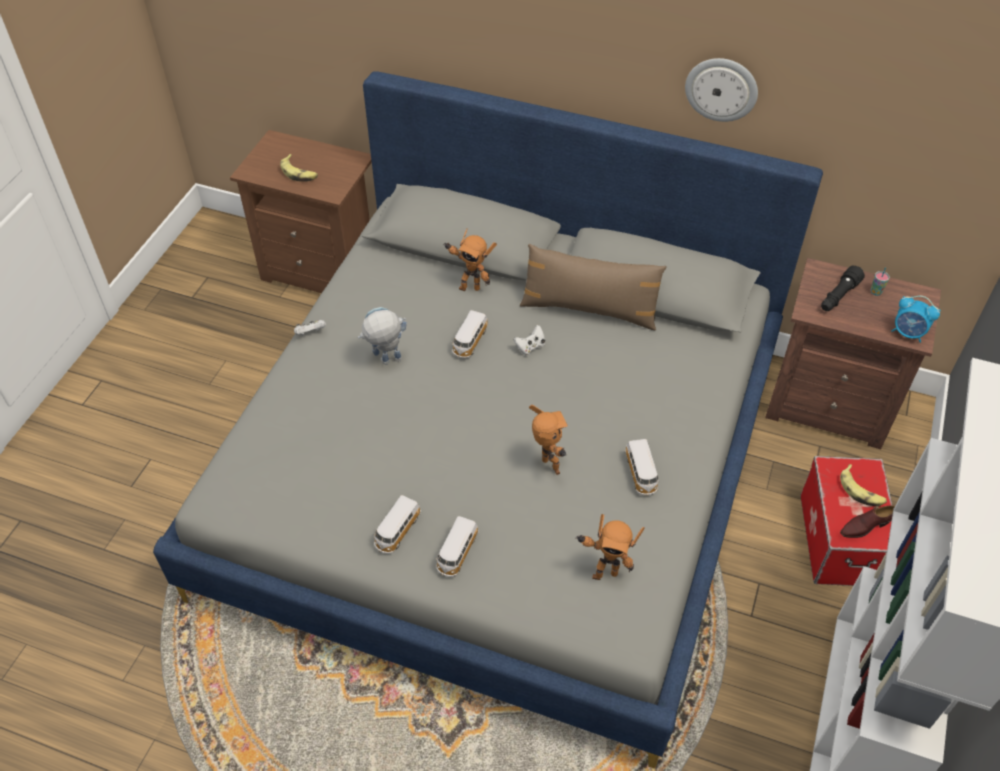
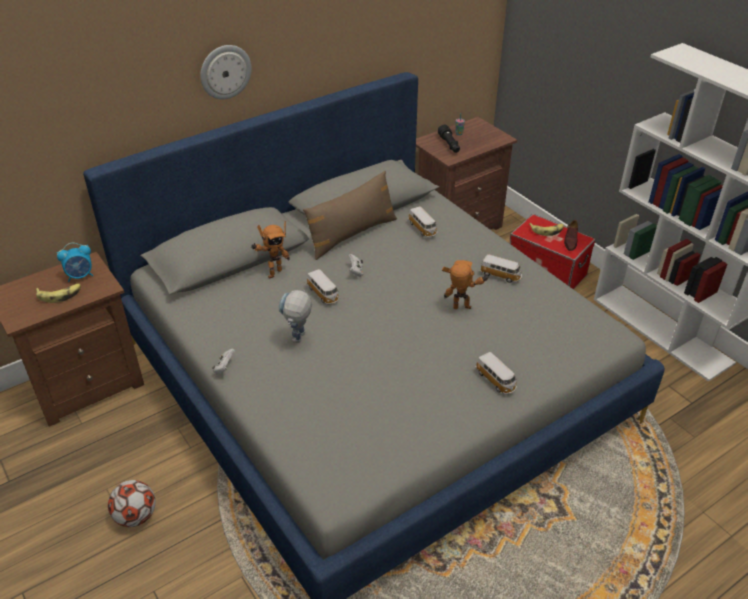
camera: 55 degrees left, 10 degrees down
(212, 398) = (136, 516): none -> football
(397, 531) = (454, 401): toy car -> toy car (423, 229)
(603, 572) = (561, 324): toy robot -> none
(721, 89) = (338, 48): wall clock -> wall clock (225, 71)
(908, 333) = (497, 139): alarm clock -> alarm clock (80, 276)

